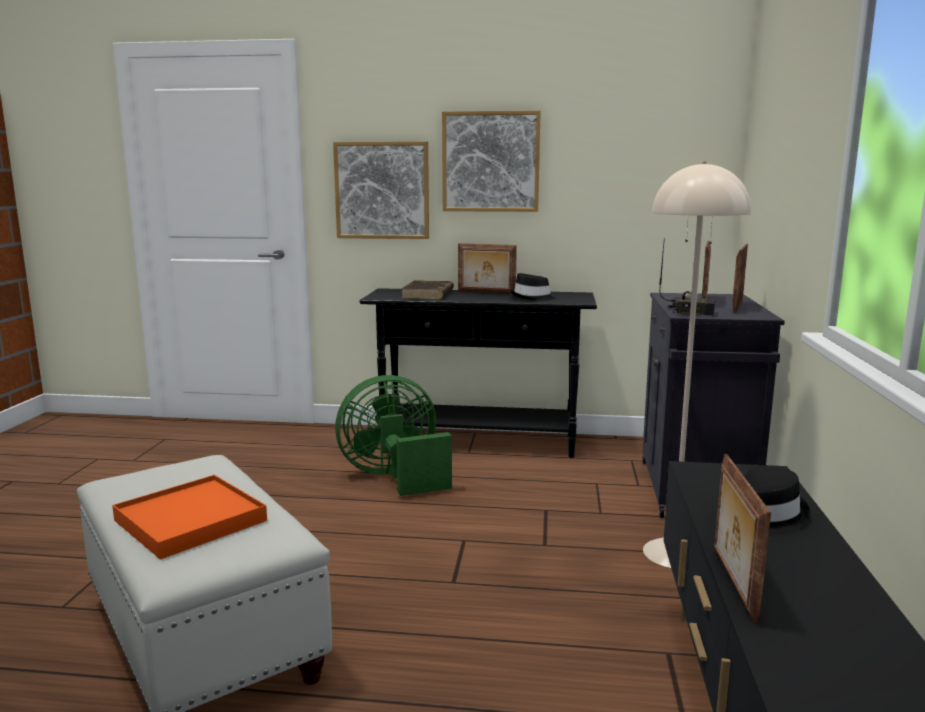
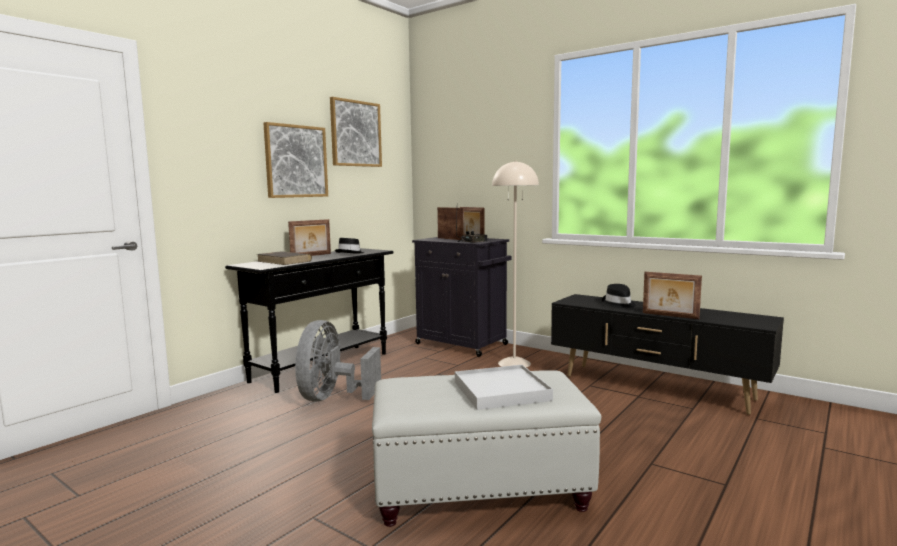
camera: 60 degrees left, 5 degrees down
(190, 521) = (501, 391): orange tray -> white tray
(382, 190) = (222, 182): picture -> picture (355, 133)
(395, 477) = (332, 398): green fan -> grey fan

